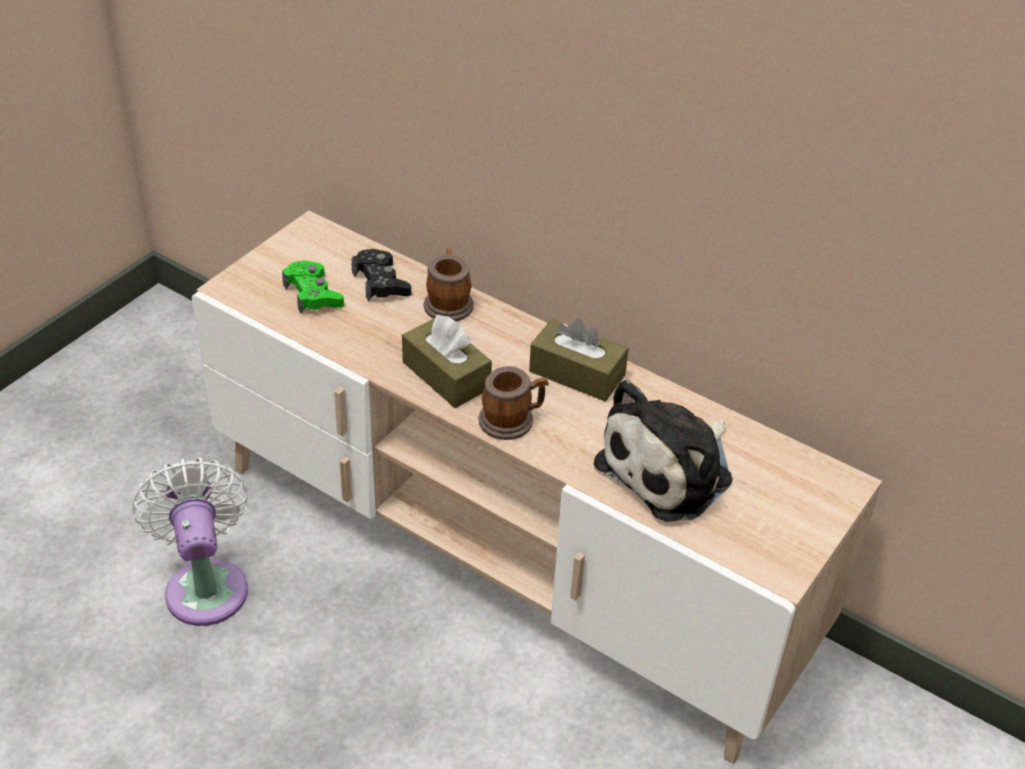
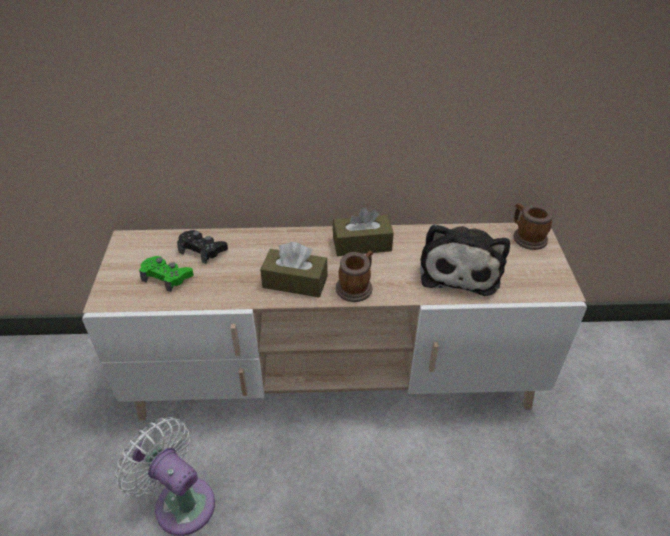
camera: 35 degrees left, 0 degrees up
(448, 302) = (253, 242): mug -> mug (526, 237)

